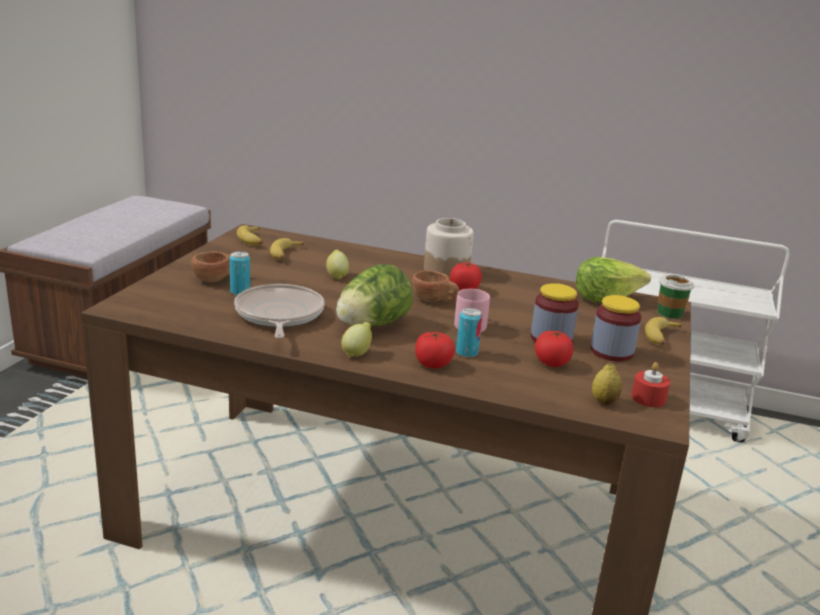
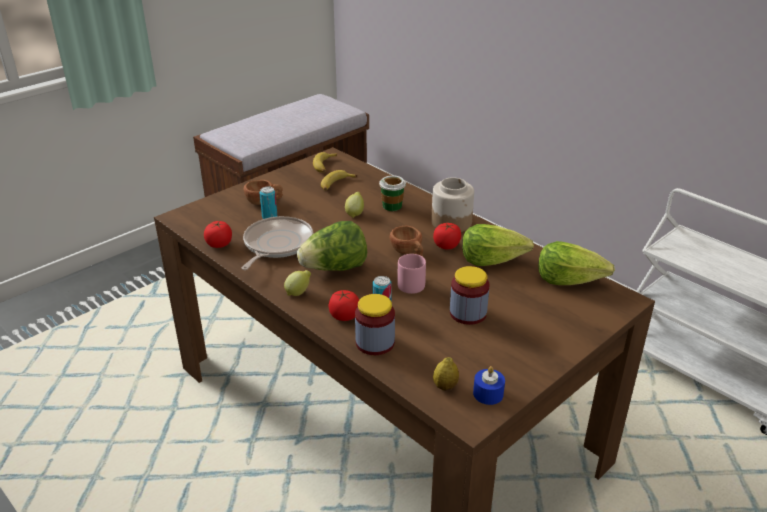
camera: 30 degrees right, 10 degrees up
(520, 293) = (492, 259): none -> lettuce
(551, 363) = (442, 337): tomato -> tomato (219, 244)
(611, 352) = (508, 339): jar -> jar (375, 343)
(648, 398) = (488, 394): red candle -> blue candle
(662, 337) = (575, 335): banana -> none
(670, 313) = (615, 309): cup -> cup (392, 206)

